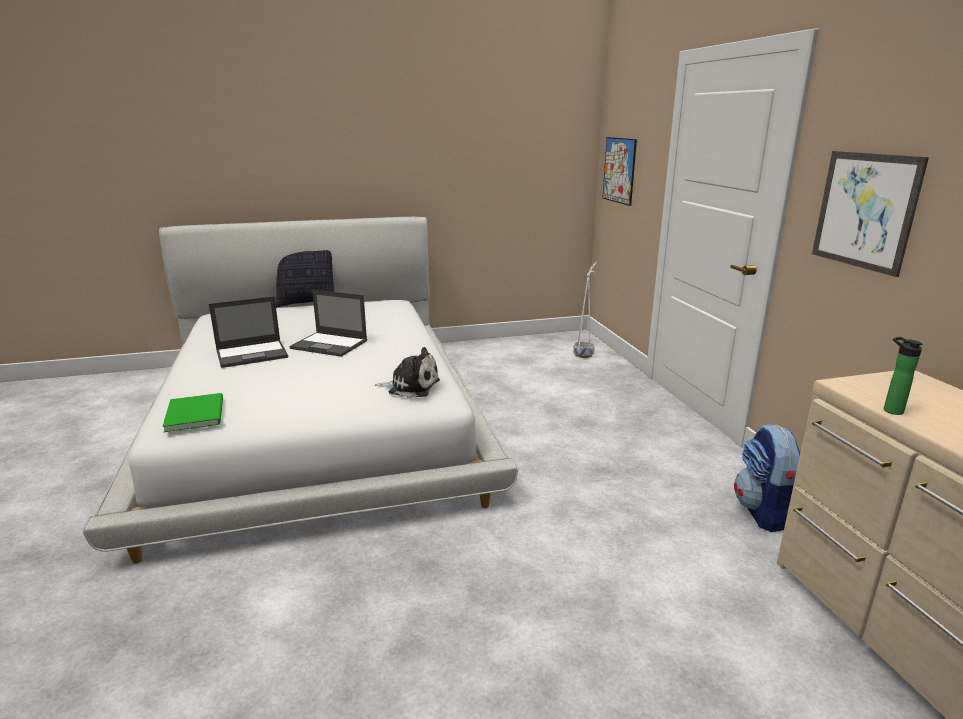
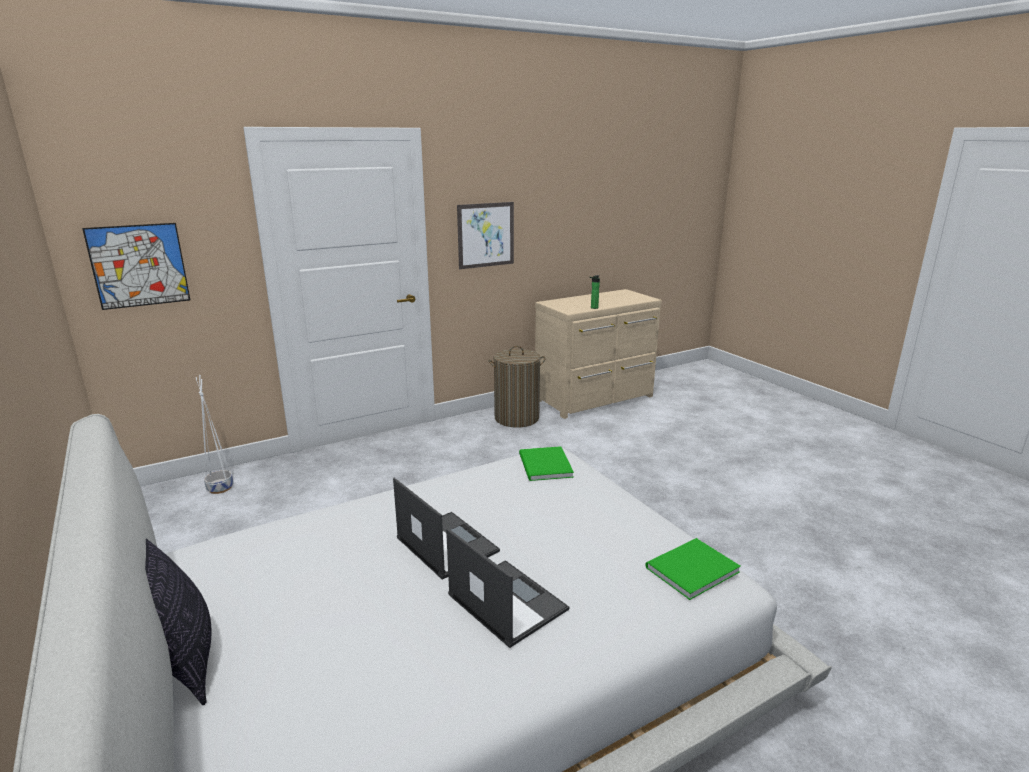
camera: 105 degrees left, 0 degrees up
(330, 344) = (446, 544): laptop -> laptop turned 45 degrees counterclockwise
(411, 386) = (544, 466): plush toy -> green book
(765, 513) = (517, 418): backpack -> laundry basket

